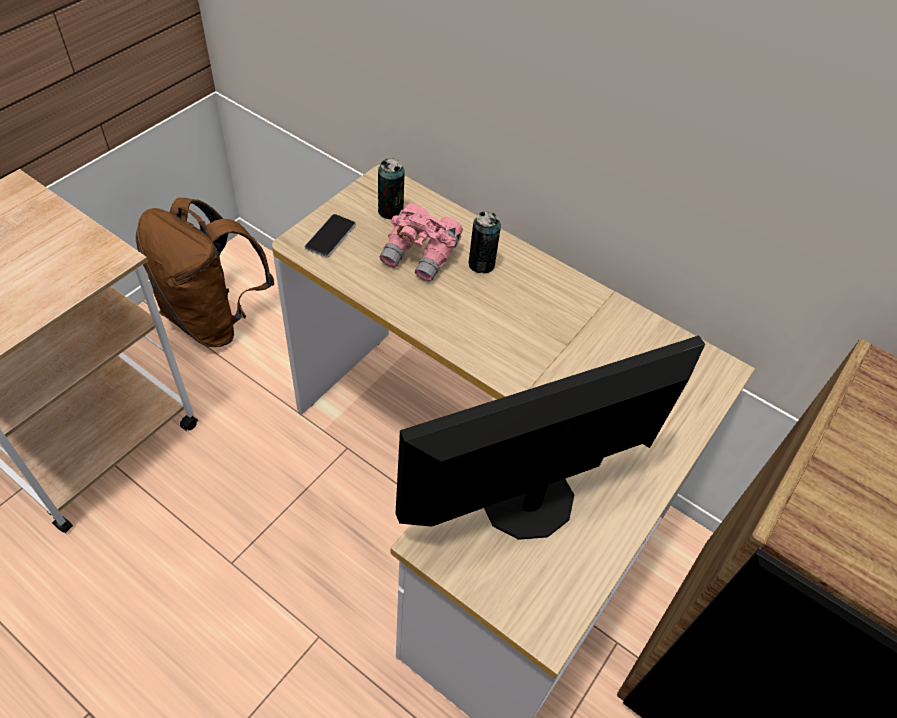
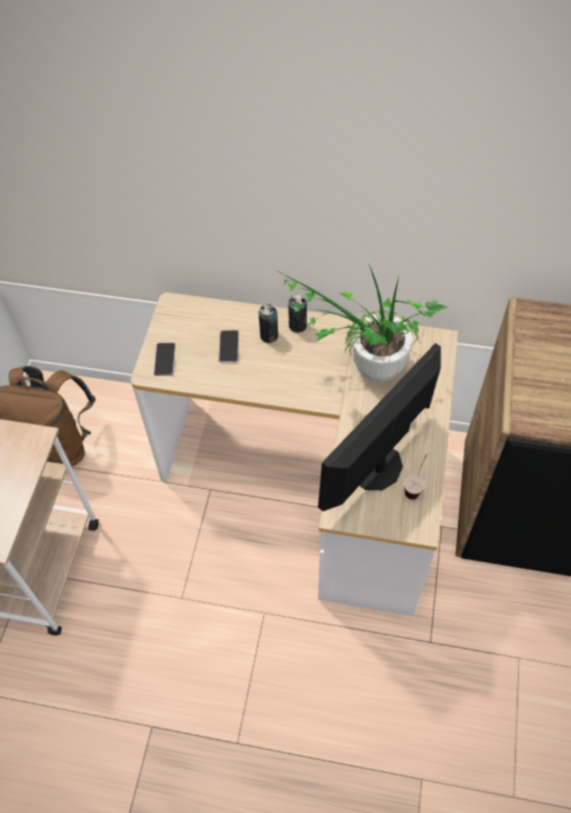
camera: 20 degrees left, 5 degrees up
(390, 211) = (191, 324): can -> can (297, 326)
(421, 255) = (229, 347): pink binoculars -> phone
(572, 559) = (415, 486): none -> cup
(592, 360) = (366, 368): none -> potted plant

